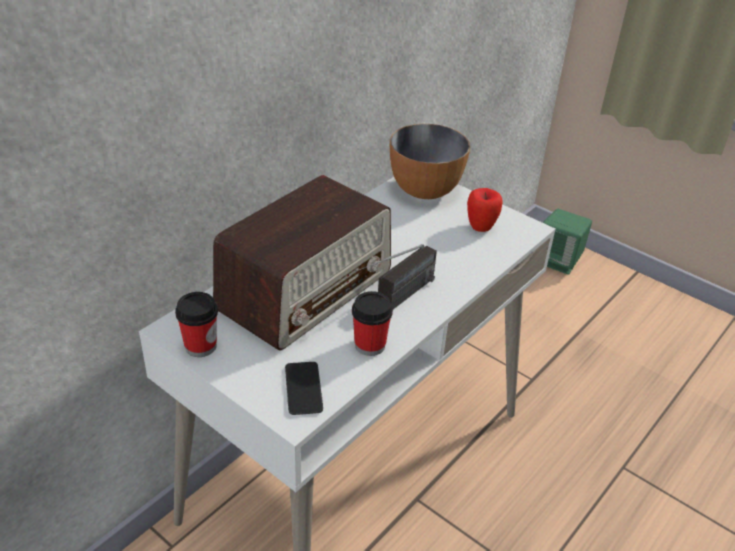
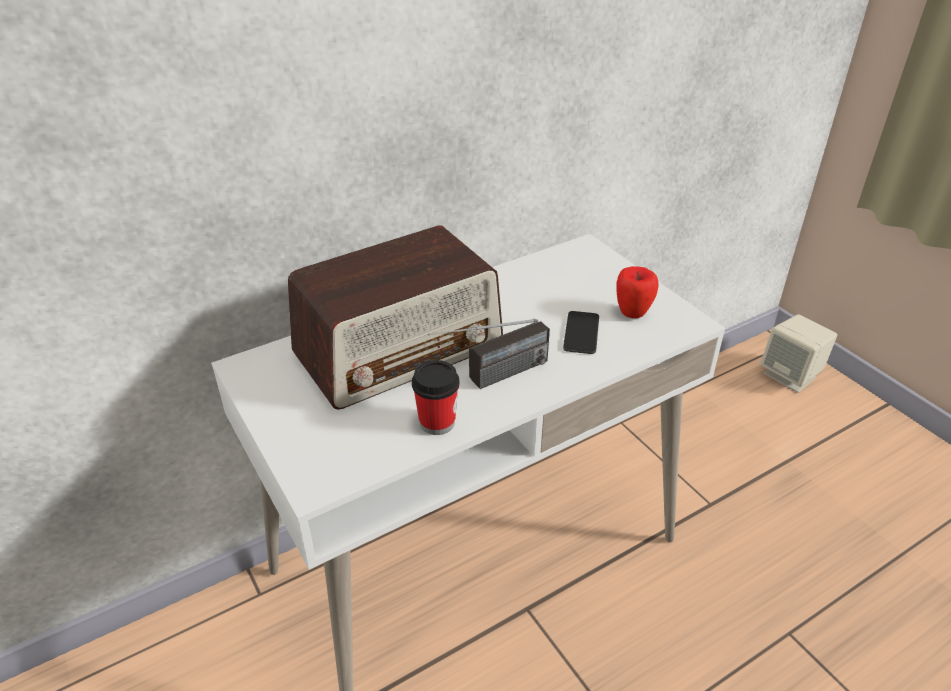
camera: 20 degrees right, 0 degrees up
(200, 346) = (261, 389): cup -> none
(303, 388) = (340, 456): phone -> phone (581, 333)
(424, 190) = (586, 263): bowl -> none
(558, 261) = (790, 375): green speaker -> beige speaker

